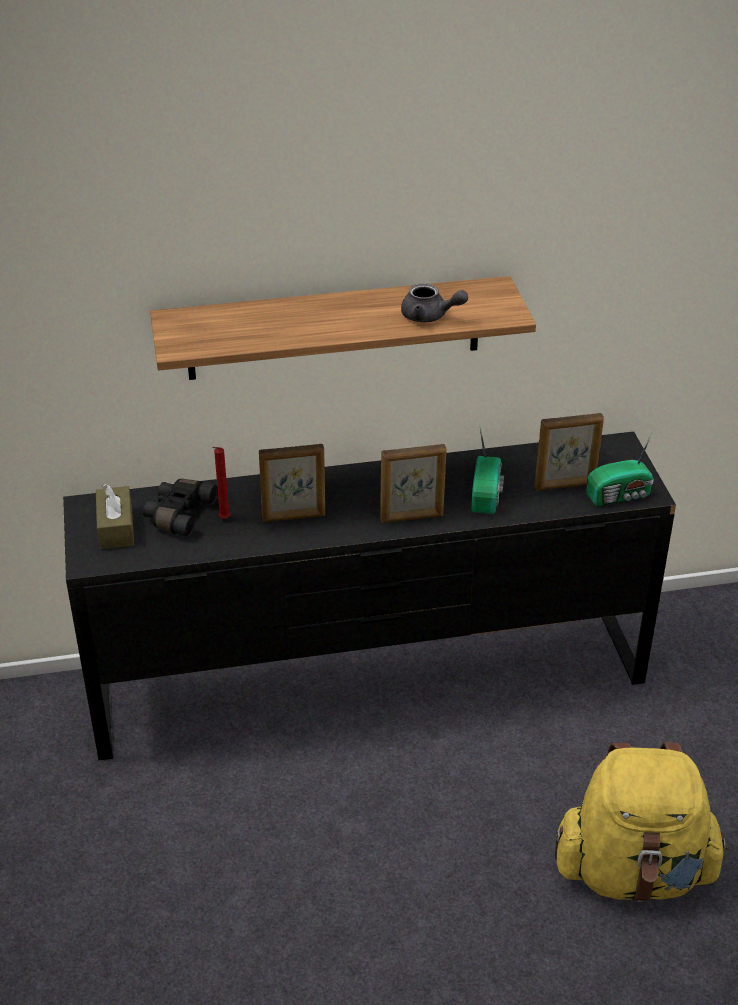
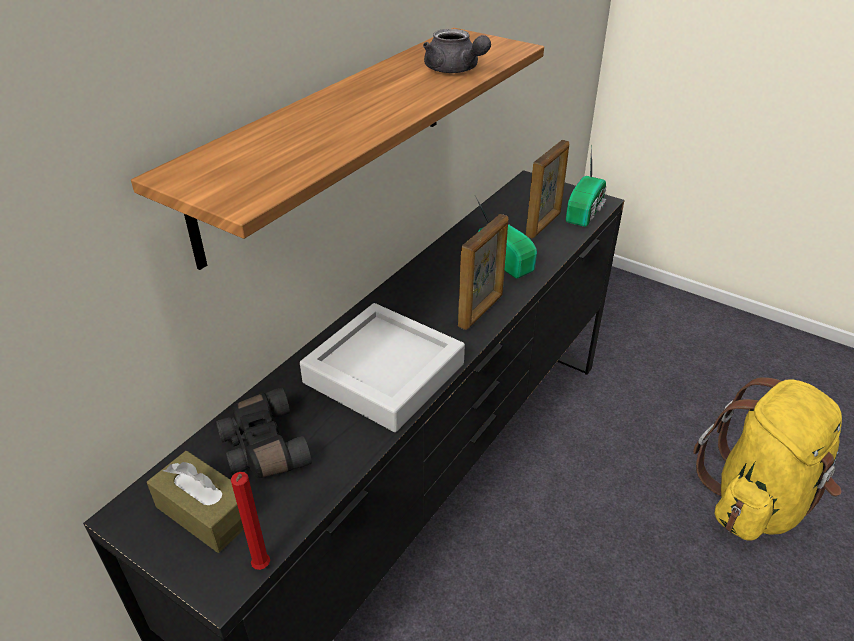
camera: 45 degrees left, 0 degrees up
(223, 519) = (318, 421): red candle -> red candle (261, 568)
(294, 517) = (384, 373): picture frame -> grey tray
(430, 316) = (455, 70): grey teapot -> grey teapot turned 75 degrees clockwise

